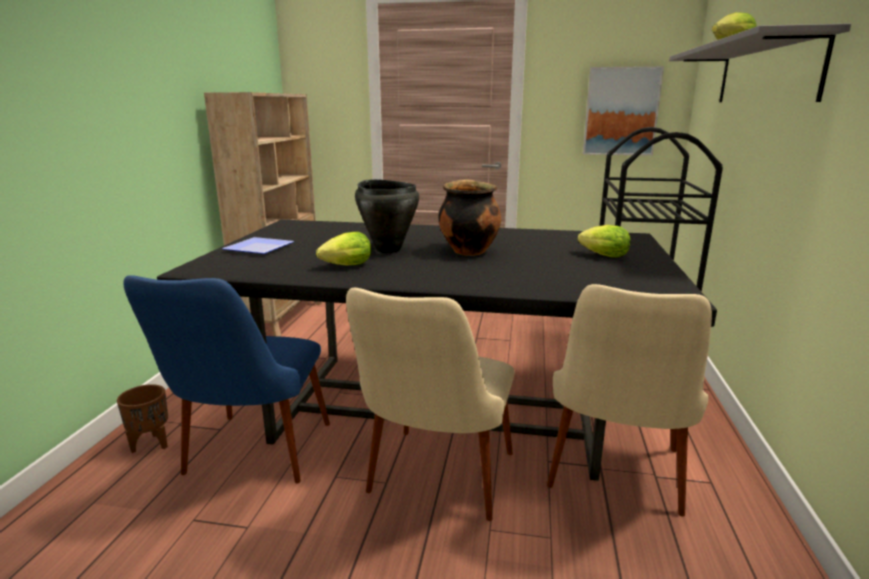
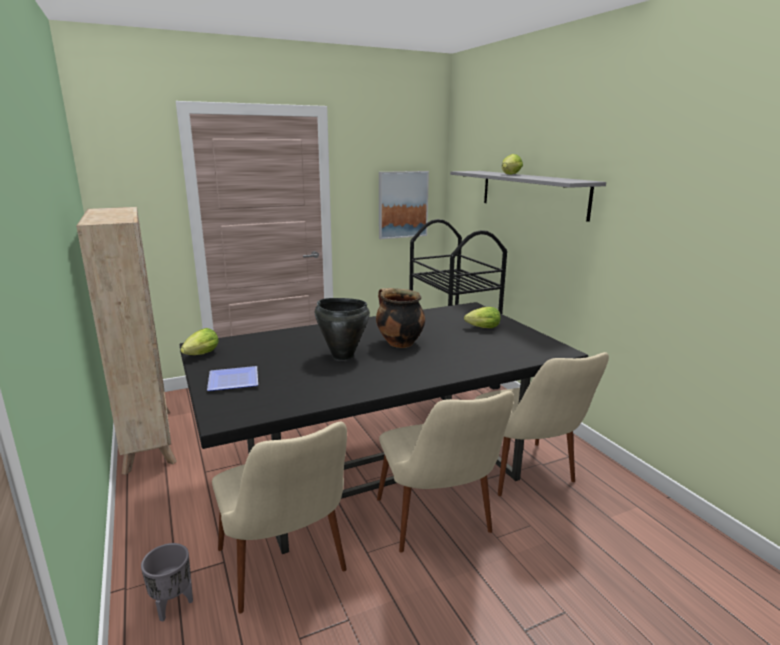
camera: 35 degrees left, 0 degrees up
(151, 444) = (172, 604): brown planter -> grey planter
(250, 463) = (288, 575): blue chair -> beige chair
(344, 266) = (341, 380): lettuce -> lettuce (200, 355)

